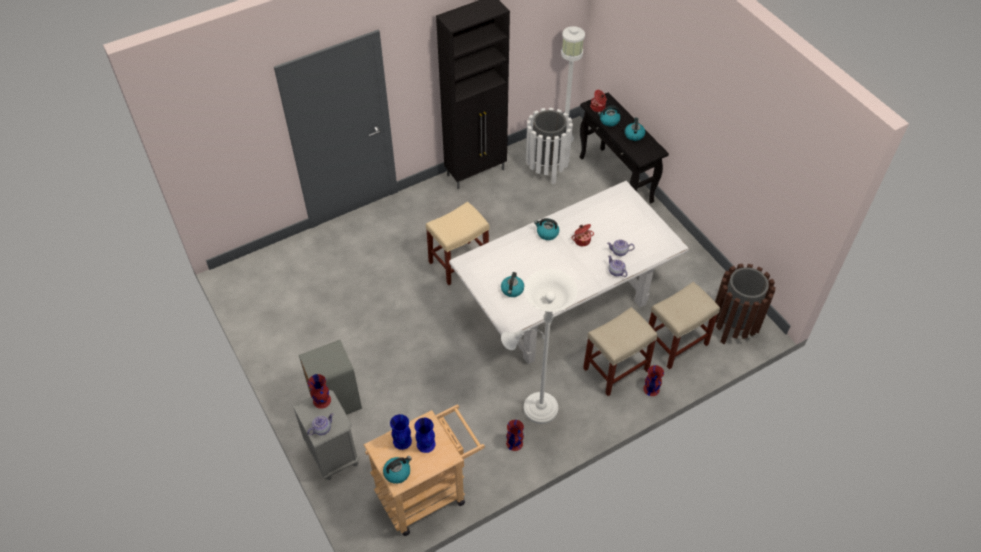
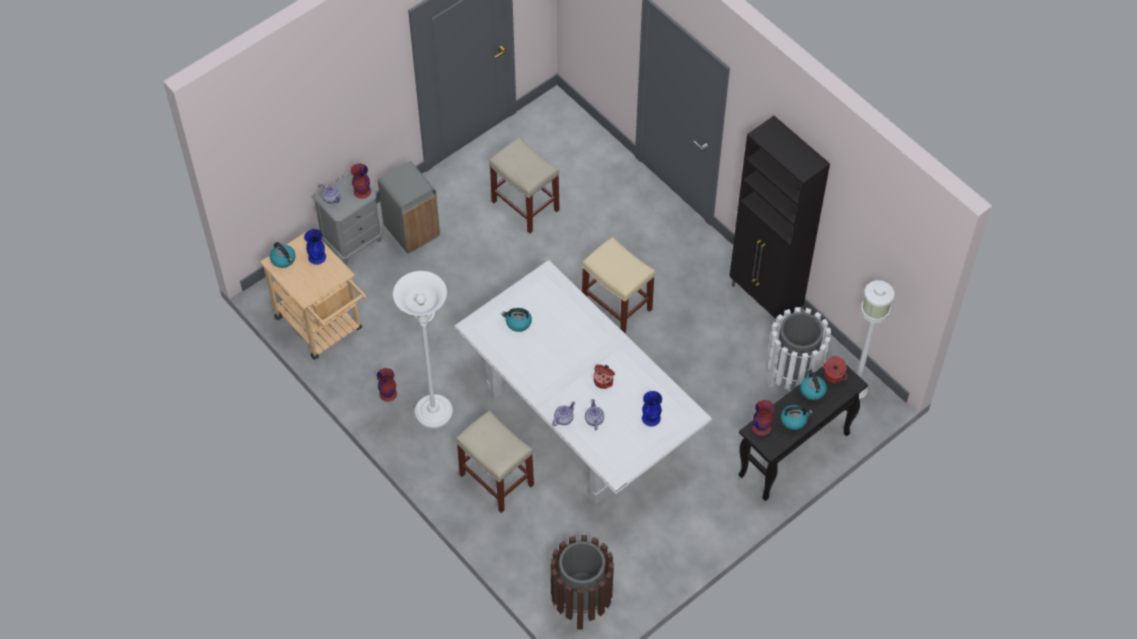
camera: 80 degrees right, 5 degrees up
(426, 444) = (316, 276): blue vase -> blue vase (651, 418)
(547, 233) = (606, 345): kettle -> none
(651, 389) = (476, 517): red vase -> red vase (761, 426)
(675, 344) = (543, 538): beige stool -> beige stool (524, 205)

